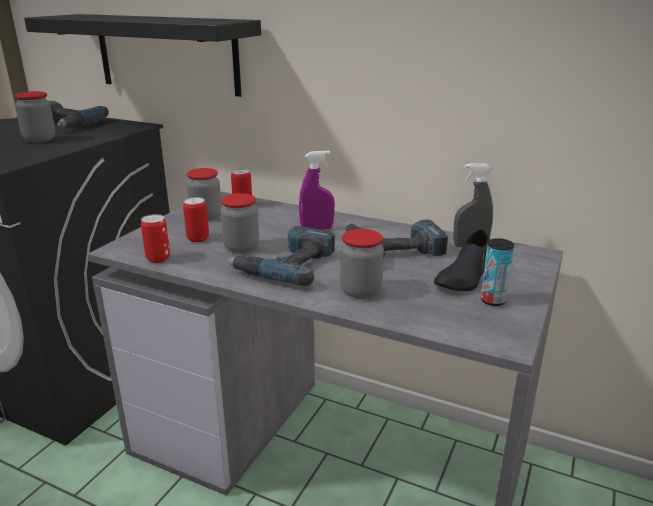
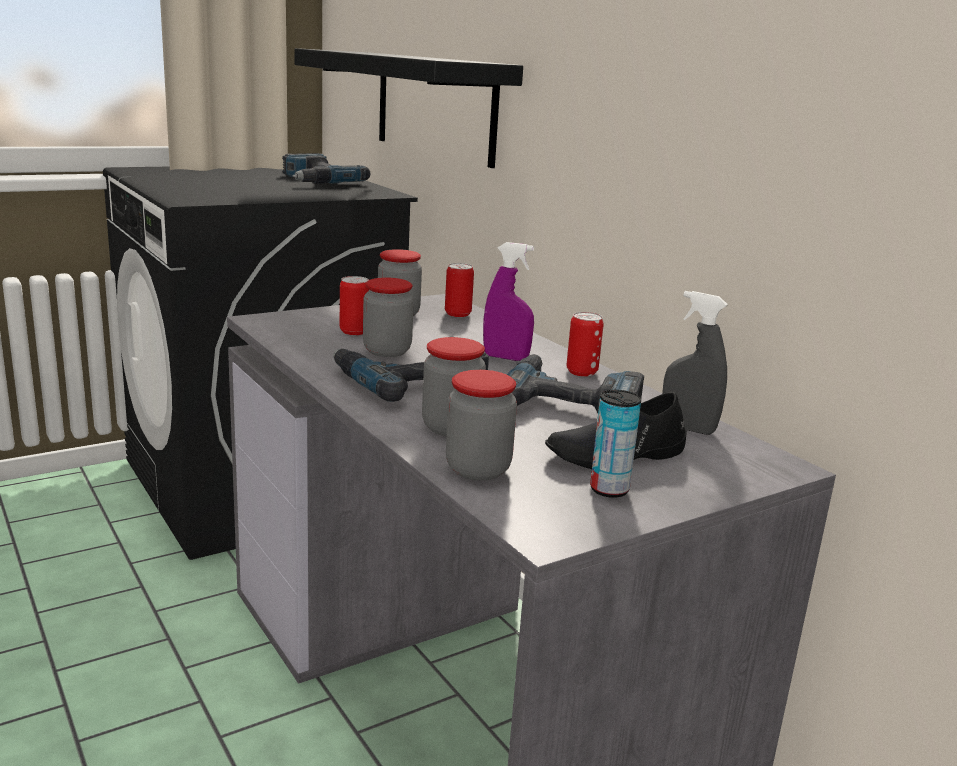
camera: 30 degrees right, 5 degrees down
(40, 139) = (265, 188): jar -> jar (478, 469)
(158, 258) = (284, 338): can -> can (581, 372)

